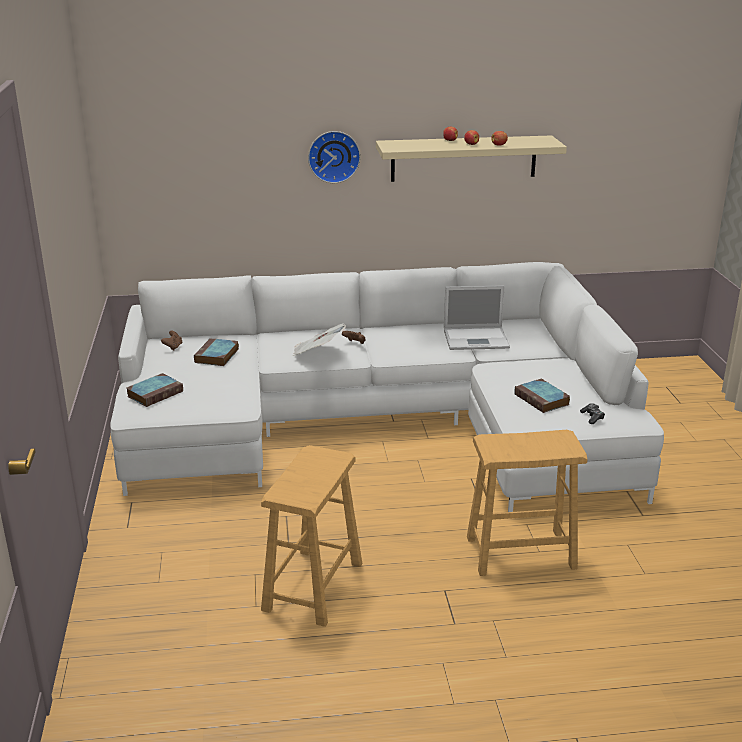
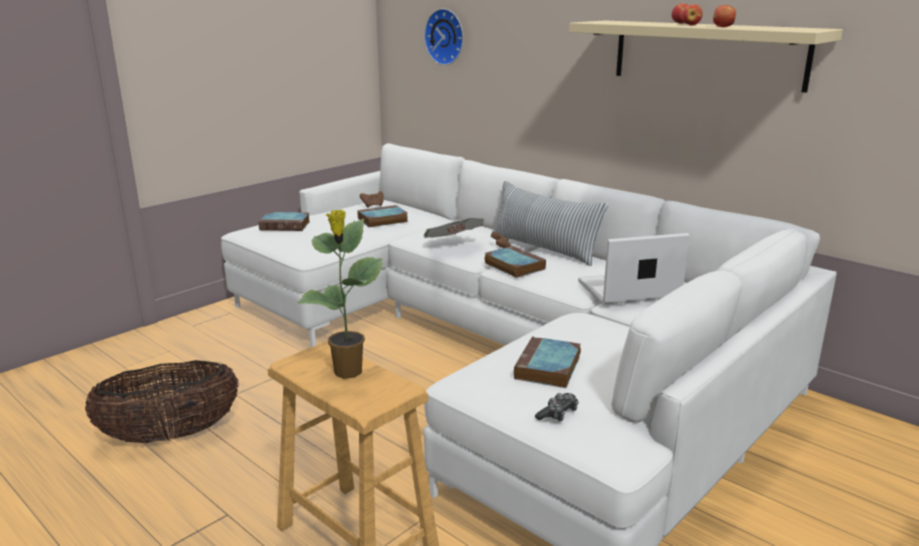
camera: 50 degrees right, 5 degrees down
(313, 586) = (171, 435): brown stool -> basket
(333, 156) = (560, 36): wall clock -> wall clock (446, 36)
(375, 331) = (544, 249): none -> pillow
(388, 351) = (513, 266): none -> book
(477, 339) = (627, 290): laptop -> laptop turned 120 degrees clockwise
(525, 442) = (348, 372): none -> potted plant

